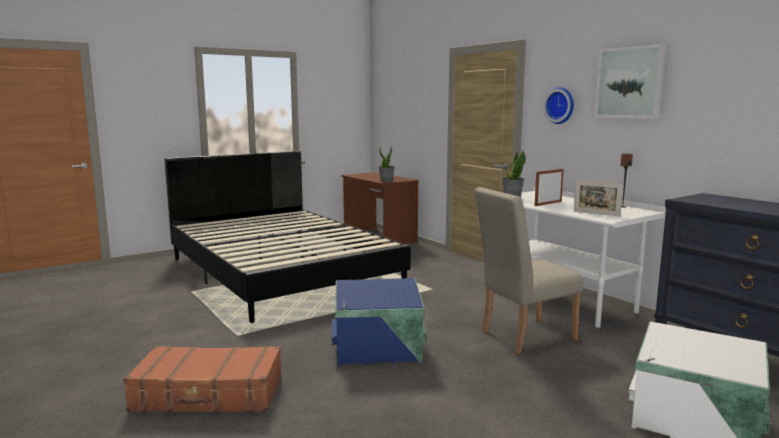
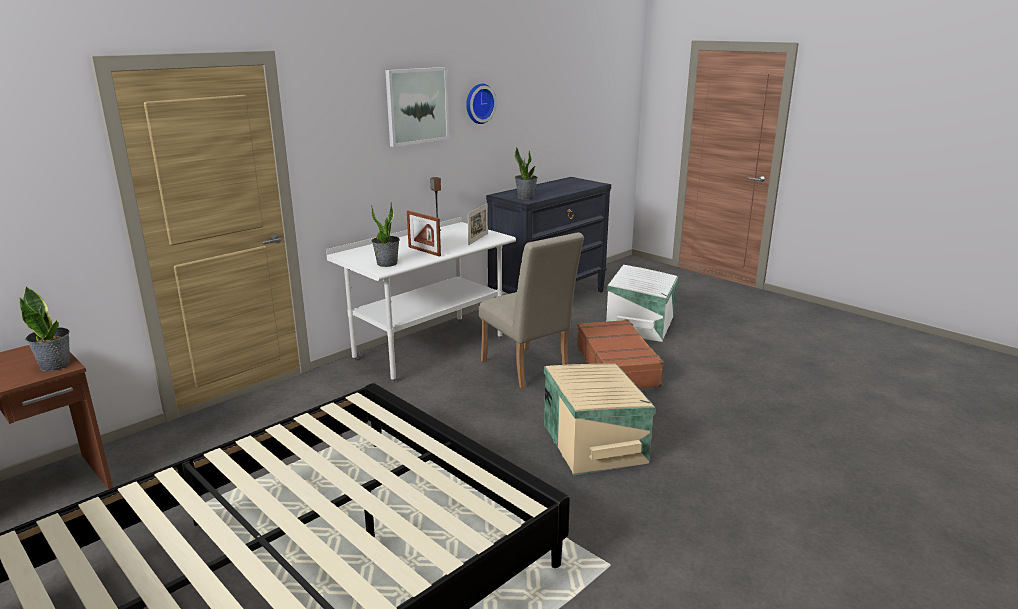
camera: 100 degrees left, 10 degrees up
(208, 394) = (769, 537): brown suitcase -> brown suitcase (617, 365)
(379, 349) = (595, 442): blue storage box -> beige storage box
(560, 105) = (345, 139): wall clock -> wall clock (478, 103)
(704, 200) = (526, 197): none -> potted plant

